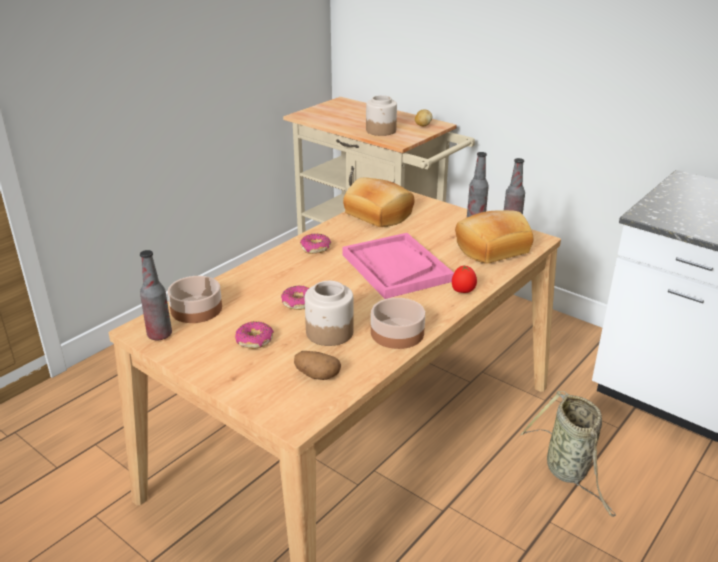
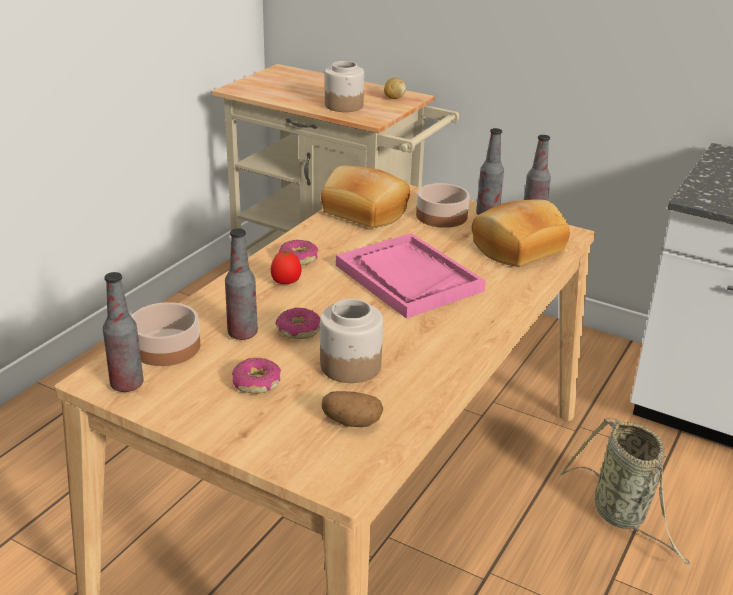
camera: 10 degrees left, 0 degrees up
(255, 303) = (242, 334): none -> bottle
(398, 333) = (437, 360): bowl -> bowl (442, 216)
(463, 291) = (499, 303): tomato -> tomato (286, 283)

